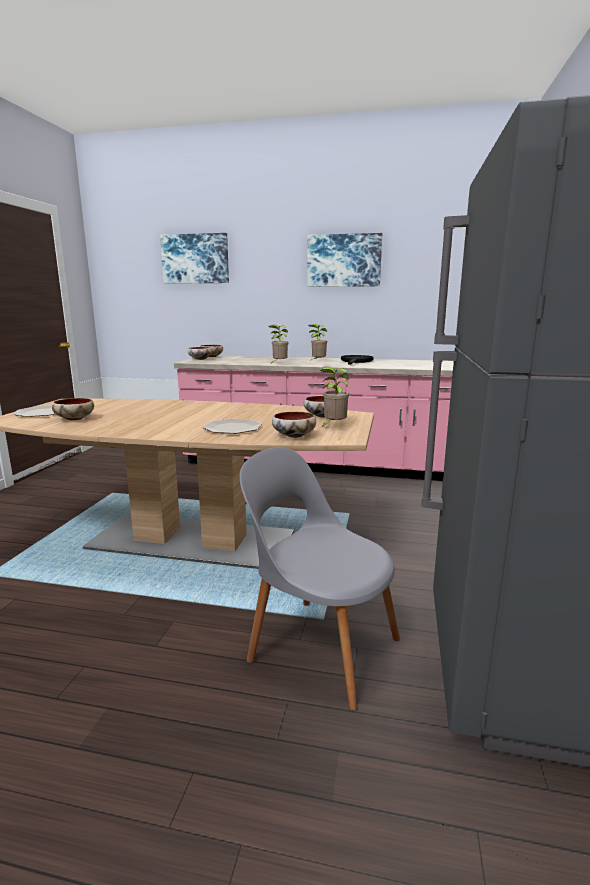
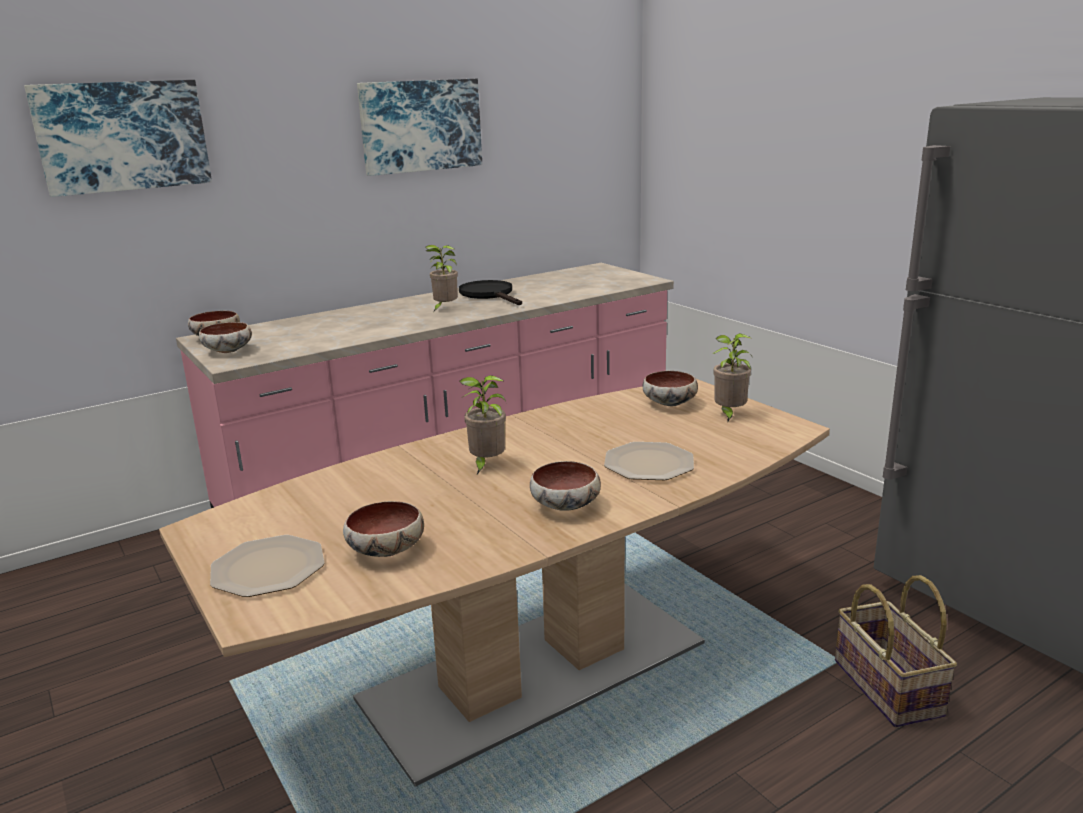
camera: 45 degrees left, 5 degrees up
(279, 364) = (407, 328): potted plant -> potted plant (486, 465)
(293, 436) = (743, 446): bowl -> bowl (566, 506)
(319, 646) = (885, 687): grey chair -> basket

